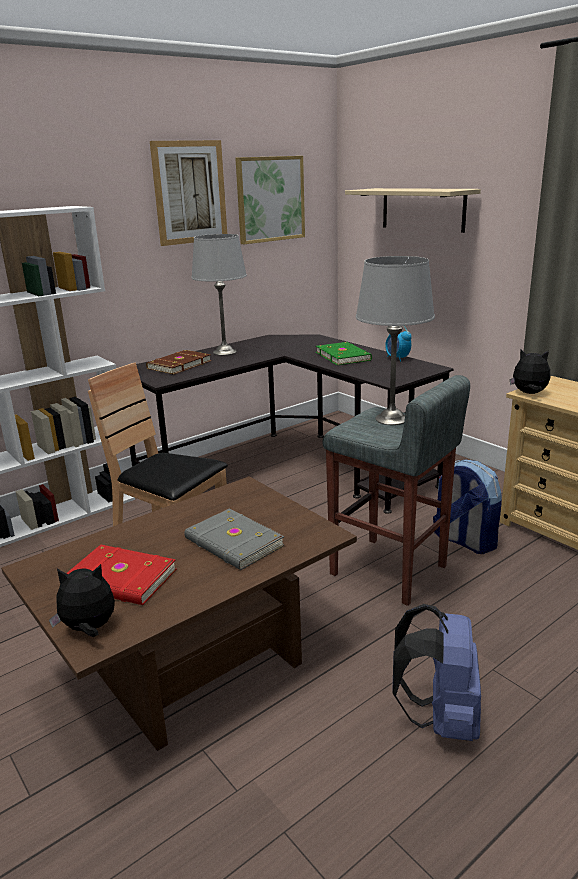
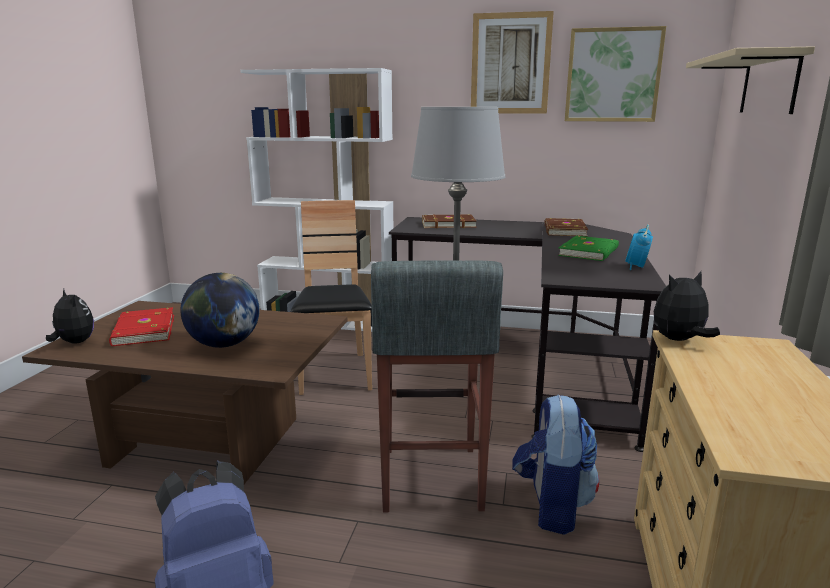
camera: 50 degrees right, 5 degrees down
(224, 352) = (506, 225): grey table lamp -> none
(233, 543) = (224, 344): grey book -> globe
(276, 344) = (563, 230): none -> brown book
(529, 393) = (679, 340): plush toy -> plush toy turned 90 degrees counterclockwise

